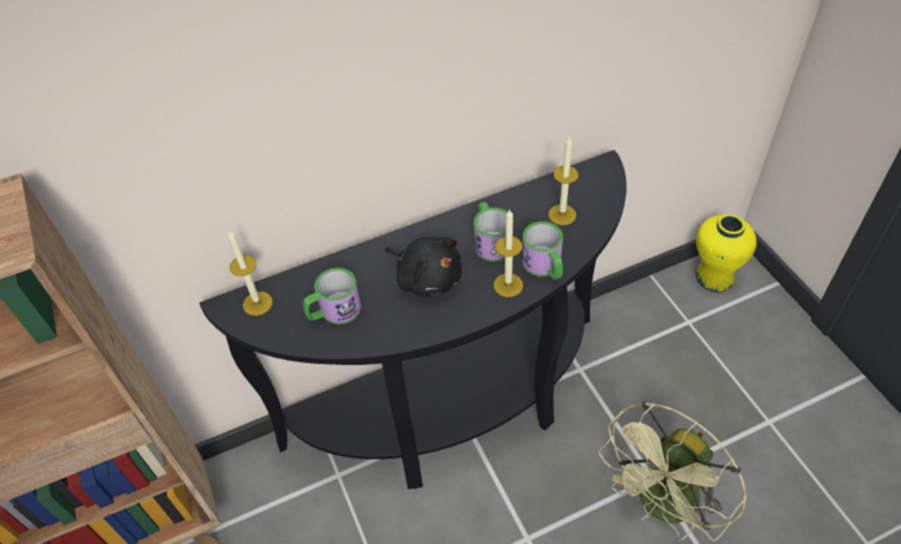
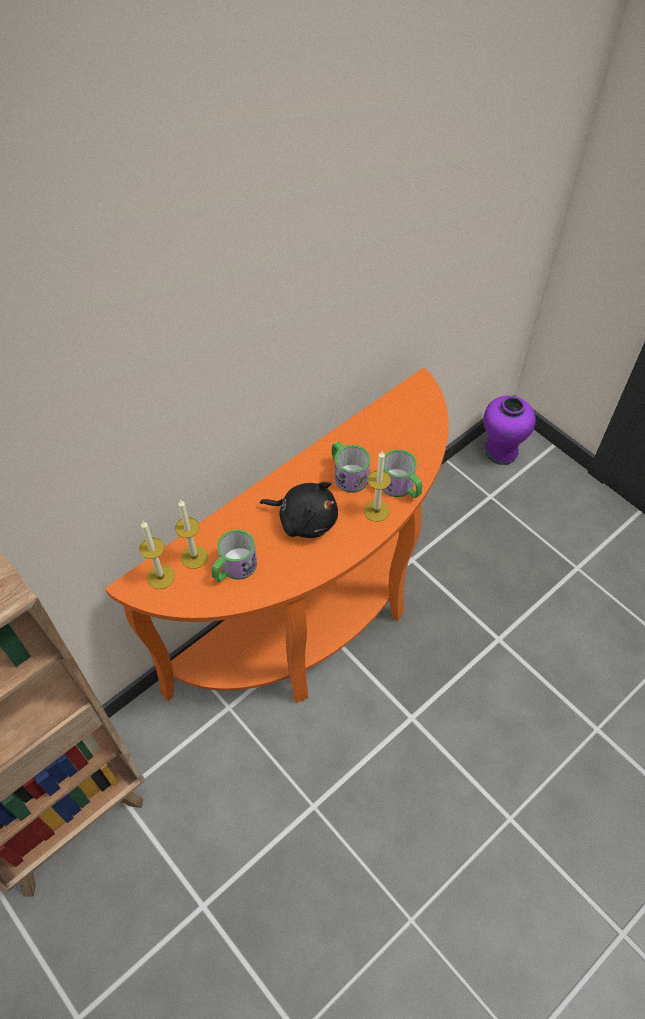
camera: 20 degrees left, 5 degrees up
(457, 411) = (317, 623): black console table -> orange console table
(562, 215) = (400, 437): candle -> candle (194, 557)
(663, 507) = (513, 661): green fan -> none
(714, 277) = (500, 451): yellow vase -> purple vase

